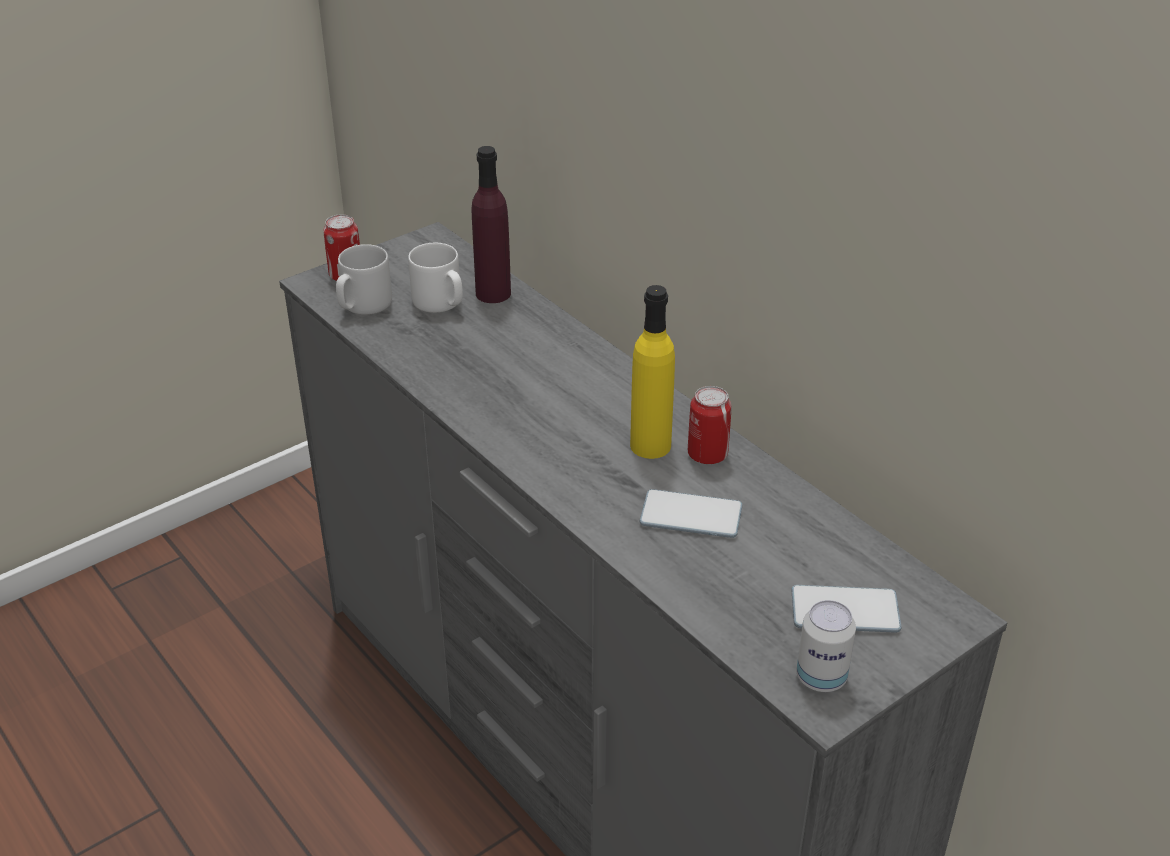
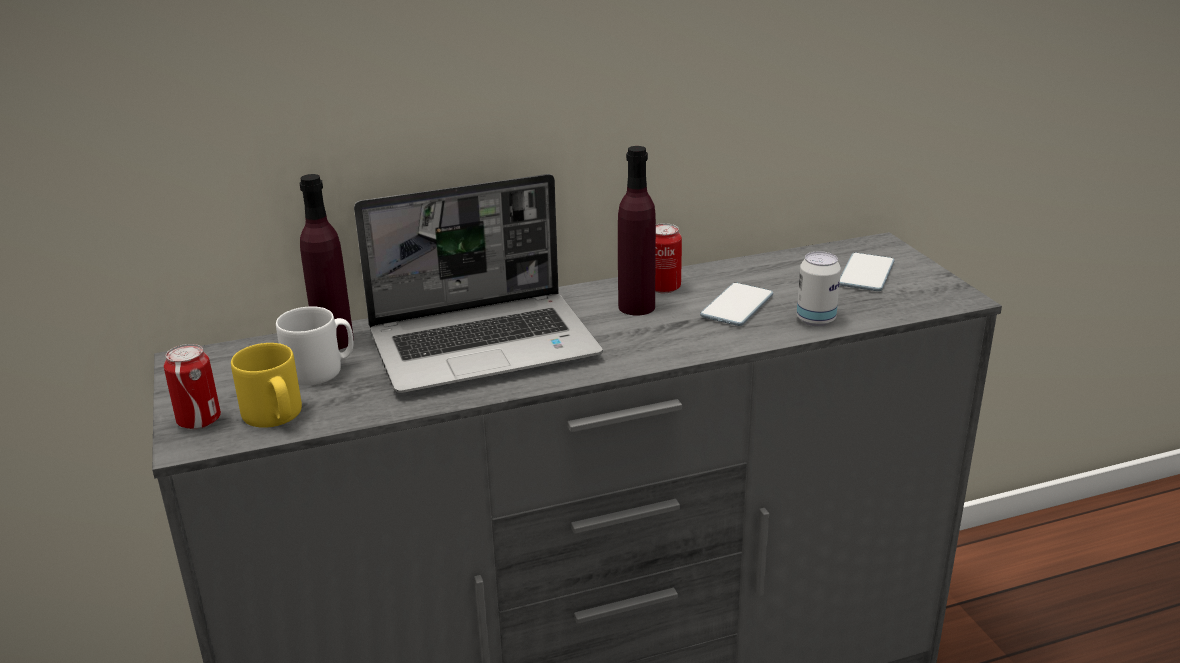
camera: 70 degrees left, 10 degrees down
(363, 305) = (275, 416): grey mug -> yellow mug
(523, 373) = (486, 345): none -> laptop
(650, 445) = (636, 307): yellow bottle -> purple bottle
(821, 677) = (932, 293): can -> can (815, 320)

